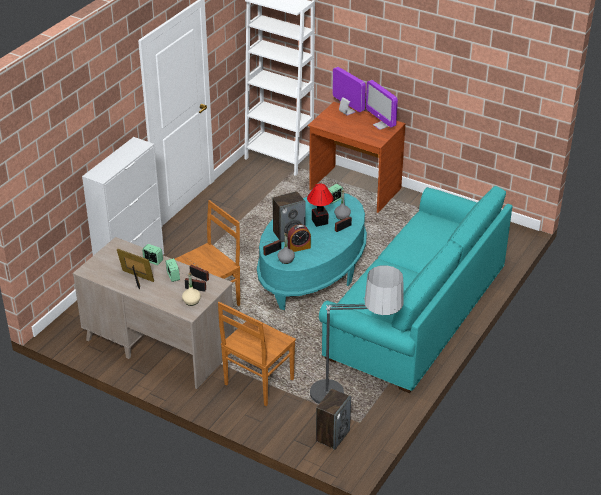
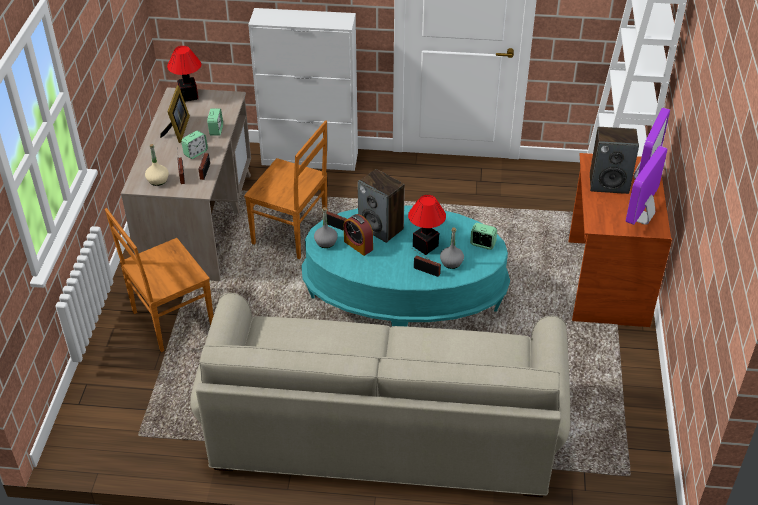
camera: 65 degrees right, 5 degrees up
(95, 265) = (188, 96): none -> table lamp
(257, 383) = (170, 320): brown chair -> brown chair turned 45 degrees counterclockwise
(332, 435) = (105, 417): speaker -> speaker (609, 184)
(351, 403) = (170, 417): floor lamp -> none
(417, 313) = (382, 428): turquoise sofa -> beige sofa

